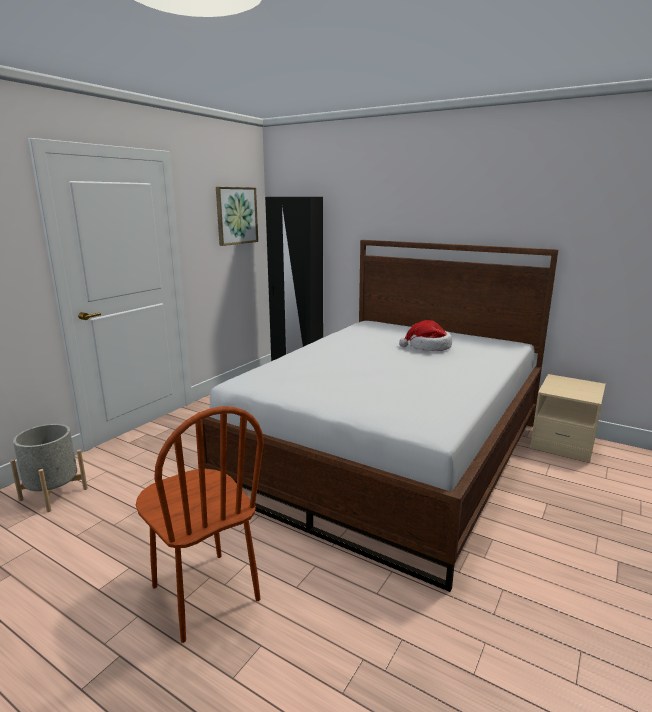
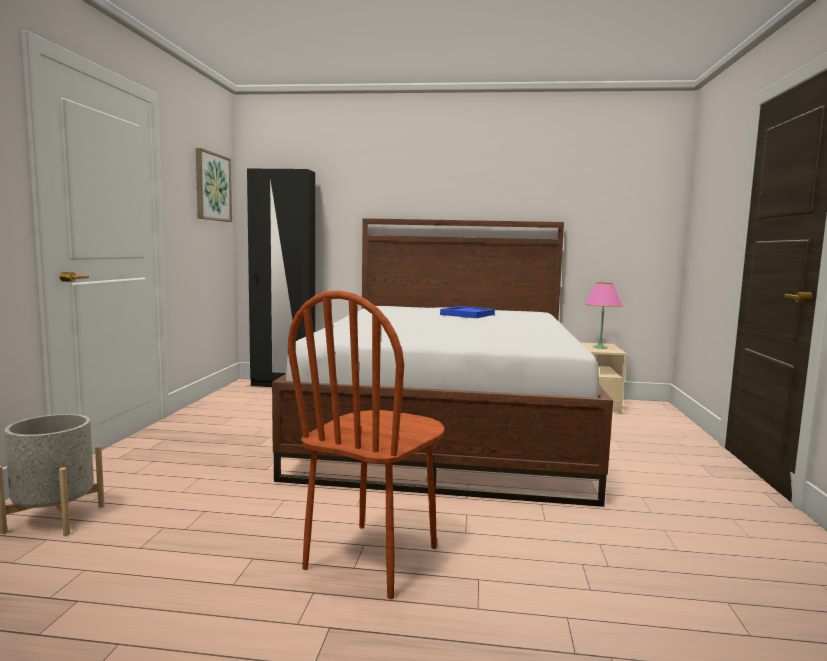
camera: 25 degrees left, 10 degrees down
(204, 593) = (373, 558): brown chair -> brown chair turned 90 degrees clockwise
(428, 347) = (467, 315): hat -> blue tray
(580, 389) = (600, 347): none -> pink table lamp

